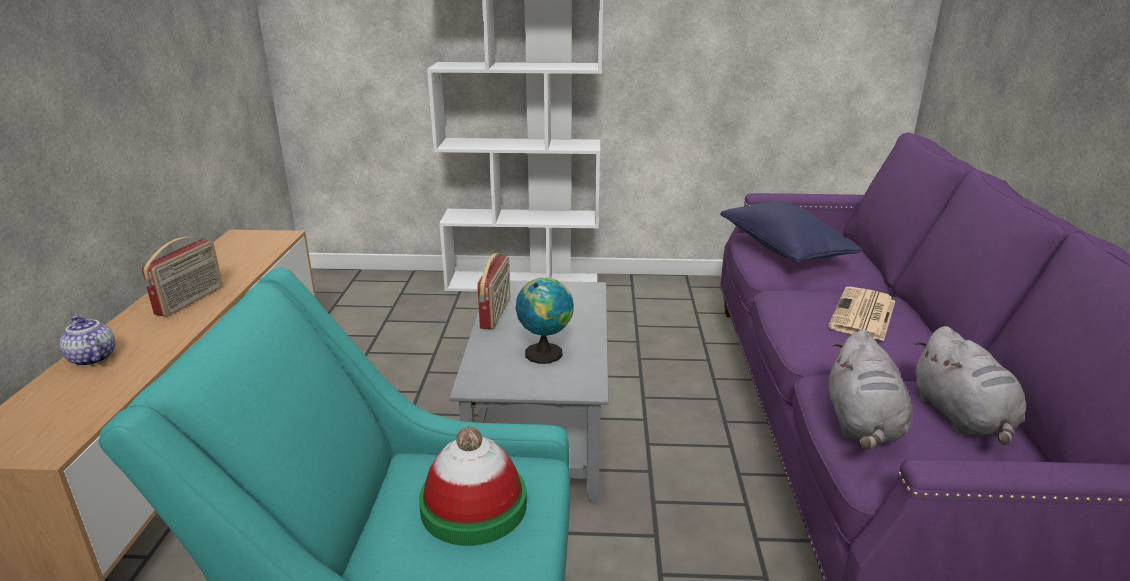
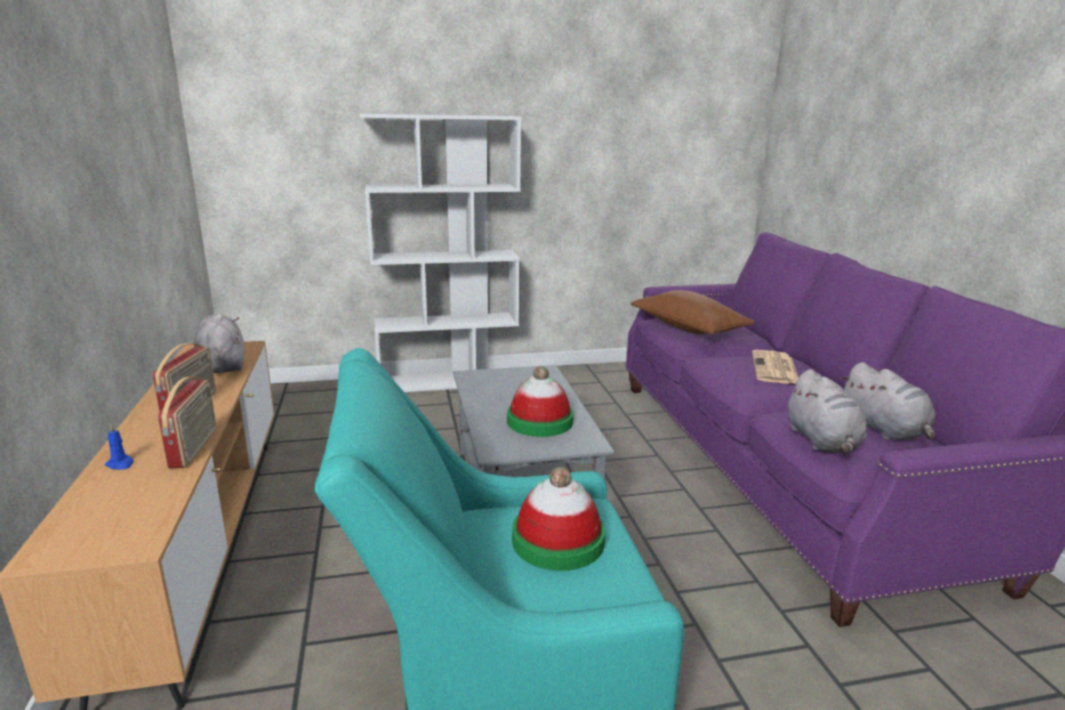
camera: 15 degrees left, 5 degrees down
(91, 358) = (120, 464): teapot -> blue candle
(248, 256) = (222, 365): none -> grey plush toy
(496, 313) = (478, 396): radio -> radio (195, 448)
(545, 352) = (539, 421): globe -> hat
(784, 249) = (688, 328): blue pillow -> brown pillow

